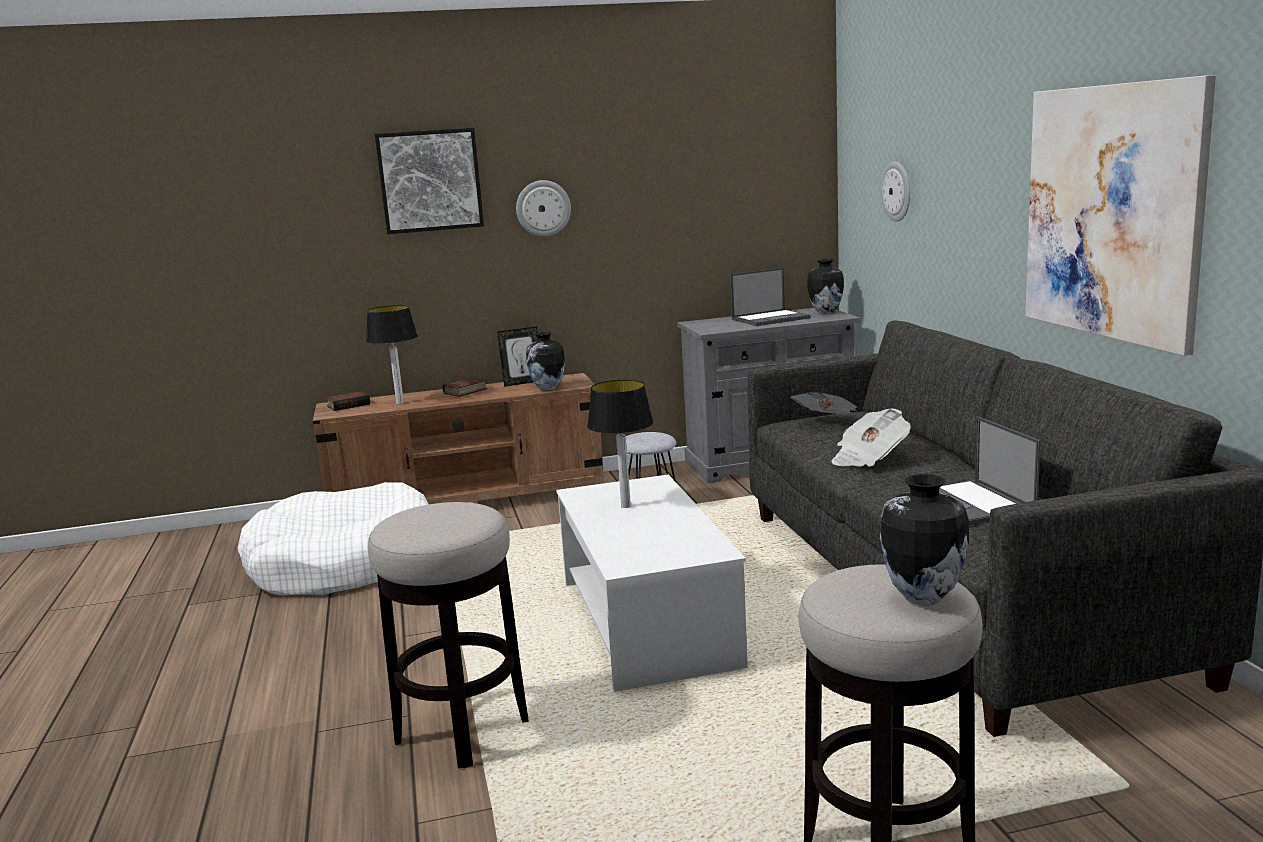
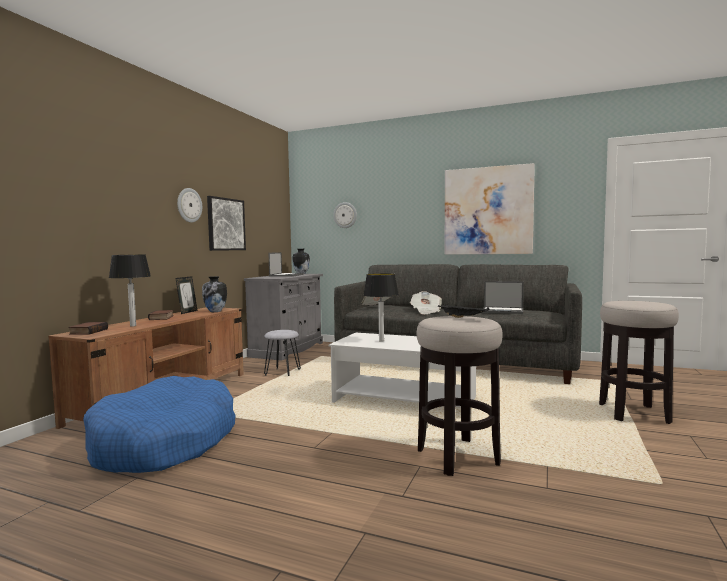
camera: 55 degrees left, 10 degrees down
(345, 564) = (164, 442): white dog bed -> blue dog bed
(430, 180) = (131, 174): picture -> picture (226, 224)
(447, 518) = (464, 317): none -> black tray
(921, 597) = (649, 301): vase -> none

